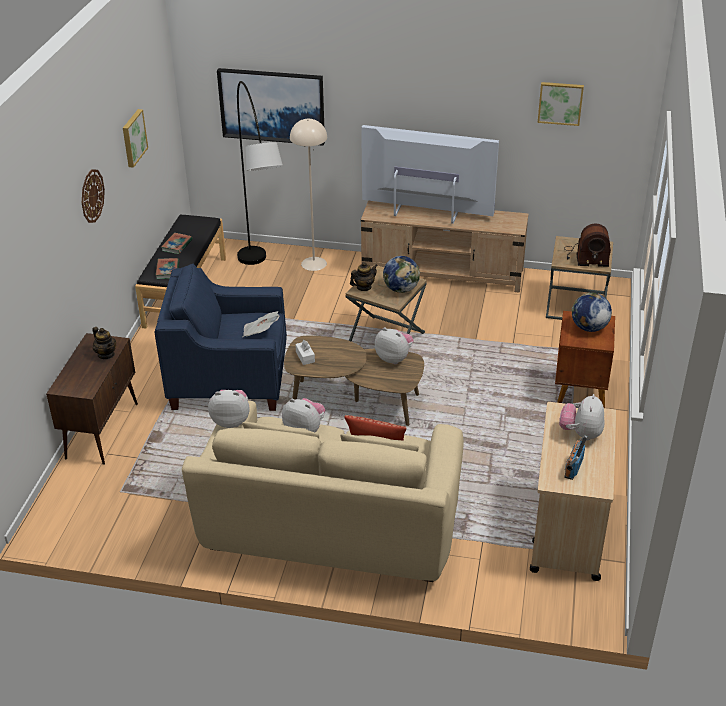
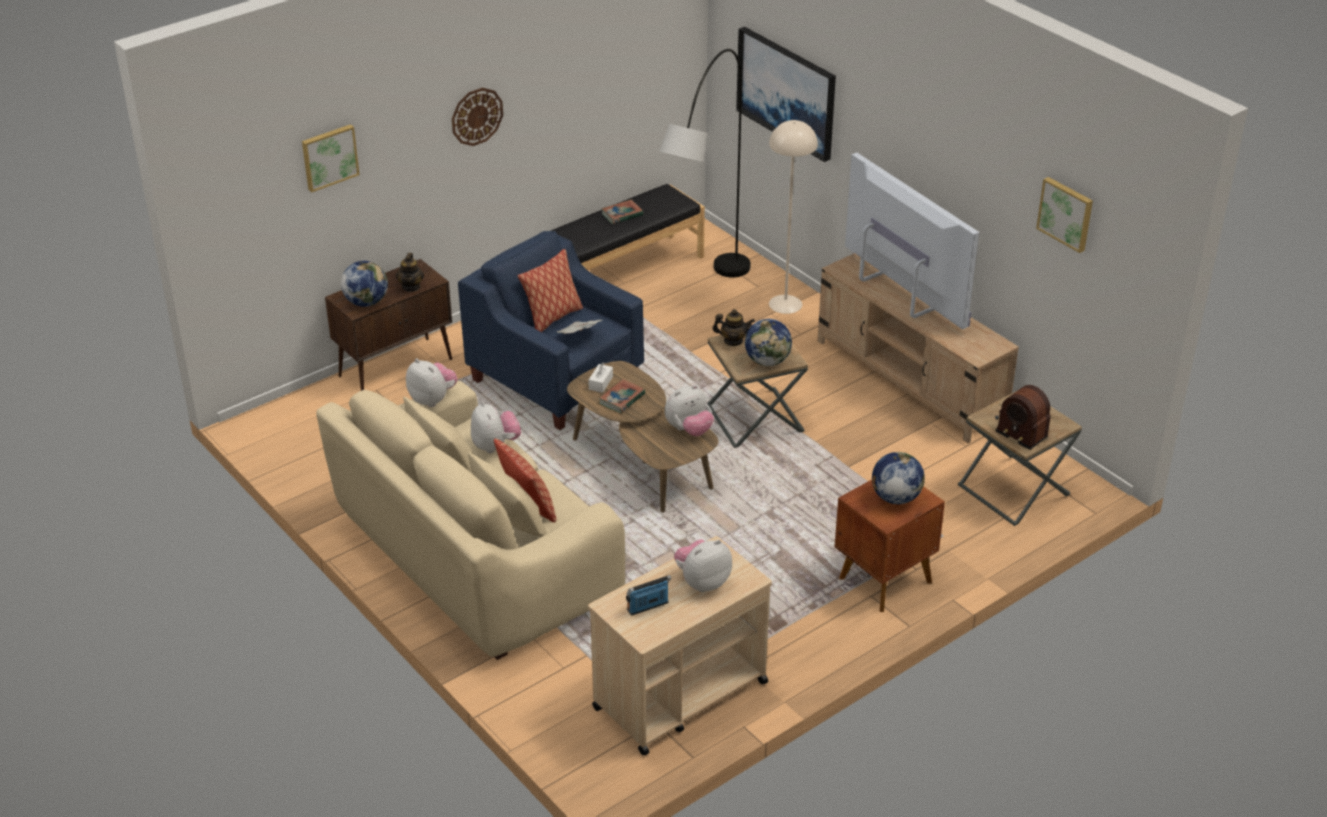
camera: 40 degrees right, 0 degrees up
(86, 381) = (366, 302): none -> globe
(133, 138) = (585, 72): picture -> picture (329, 157)
(167, 270) = (581, 236): book -> book (622, 399)
(224, 330) = (553, 318): none -> pillow
(394, 358) = (689, 430): plush toy -> plush toy turned 75 degrees clockwise

